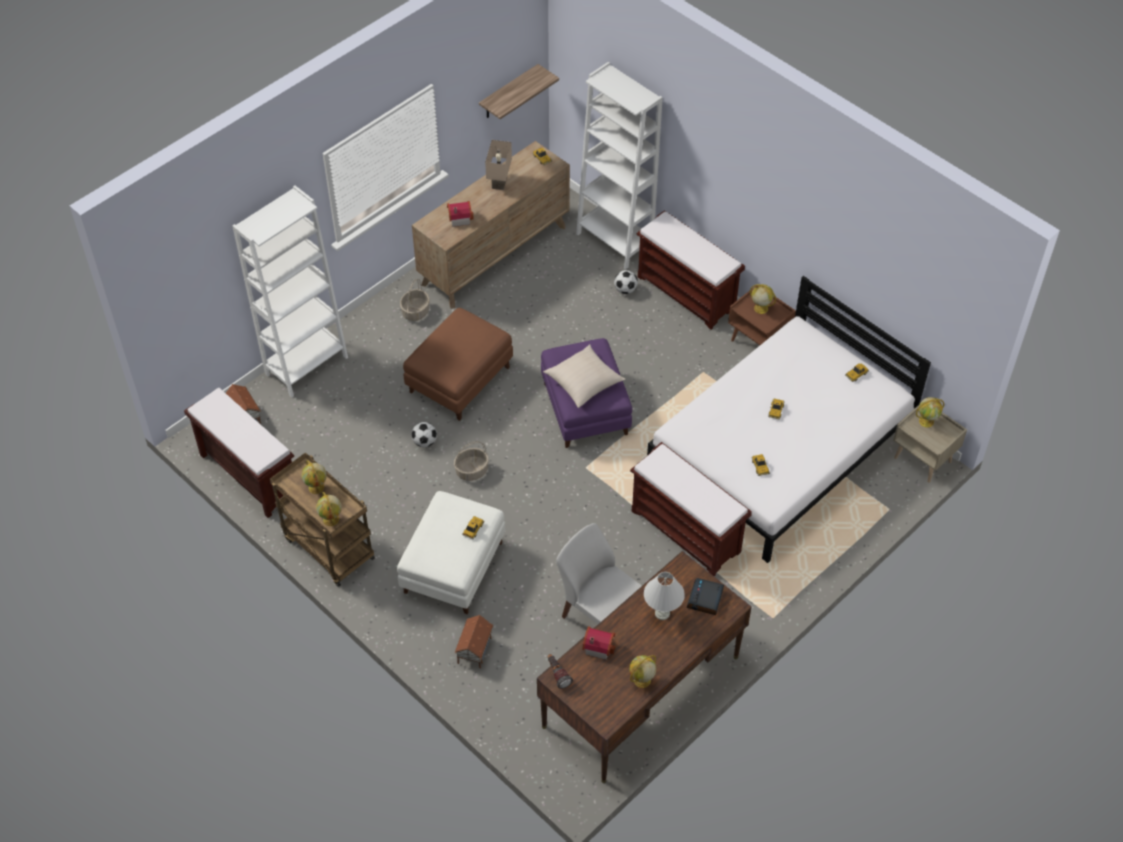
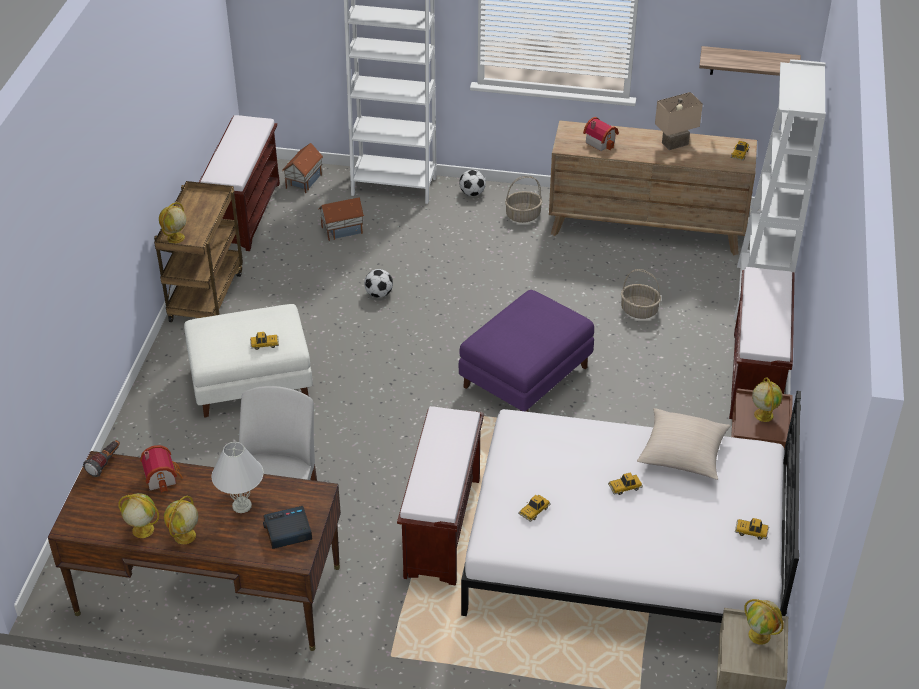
camera: 55 degrees right, 10 degrees down
(316, 487) = (204, 213): globe -> globe (184, 536)
(460, 379) = (474, 279): brown ottoman -> none
(472, 470) = (375, 339): basket -> basket (639, 310)
(474, 650) = (166, 443): toy house -> toy house (342, 230)
(583, 382) = (516, 331): beige pillow -> beige pillow (683, 453)
(625, 290) = (707, 332): football -> football (472, 193)

